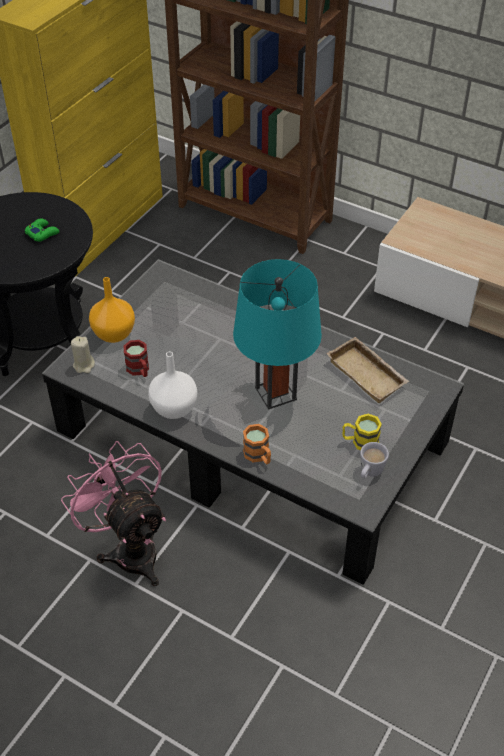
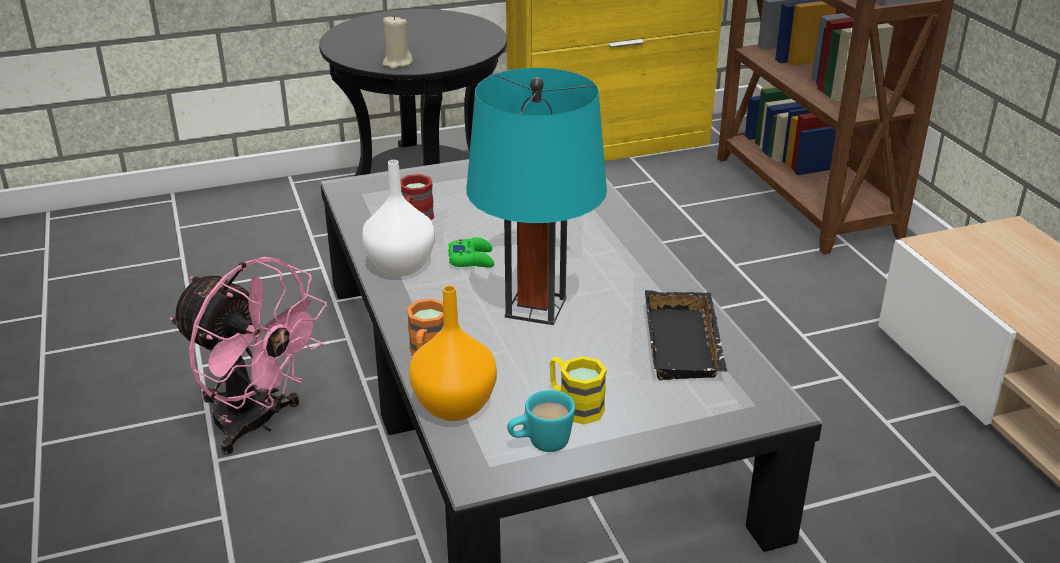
camera: 40 degrees right, 15 degrees down
(42, 233) = (437, 44): green game controller -> green game controller (472, 259)
(84, 365) = (367, 192): beige candle -> beige candle (397, 63)
(114, 333) = (436, 180): orange vase -> orange vase (455, 405)
(130, 548) = (257, 424): pink fan -> pink fan turned 120 degrees clockwise
(368, 374) = (686, 345): beige tray -> black tray
(369, 473) = (540, 444): white mug -> turquoise mug

